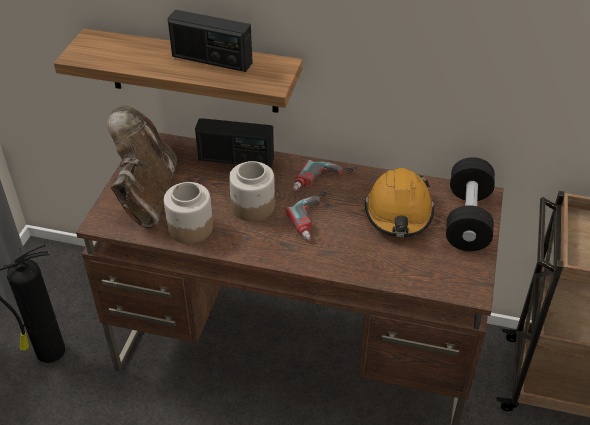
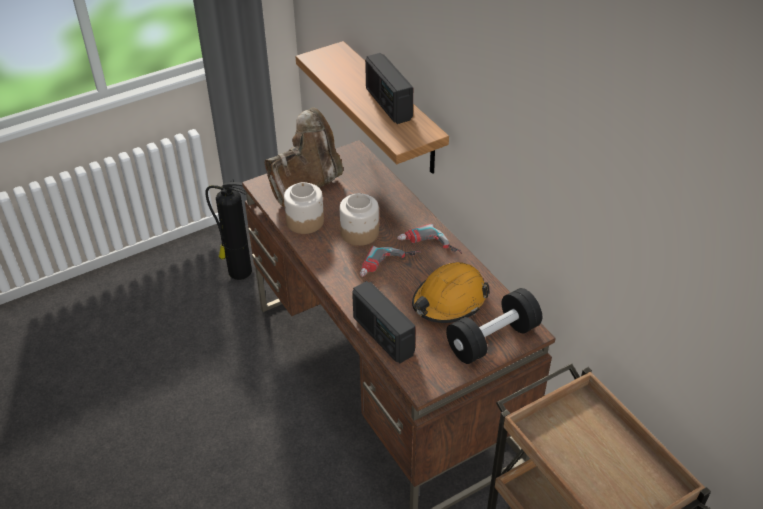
camera: 45 degrees right, 0 degrees up
(236, 159) = (391, 195): radio -> radio (382, 336)

